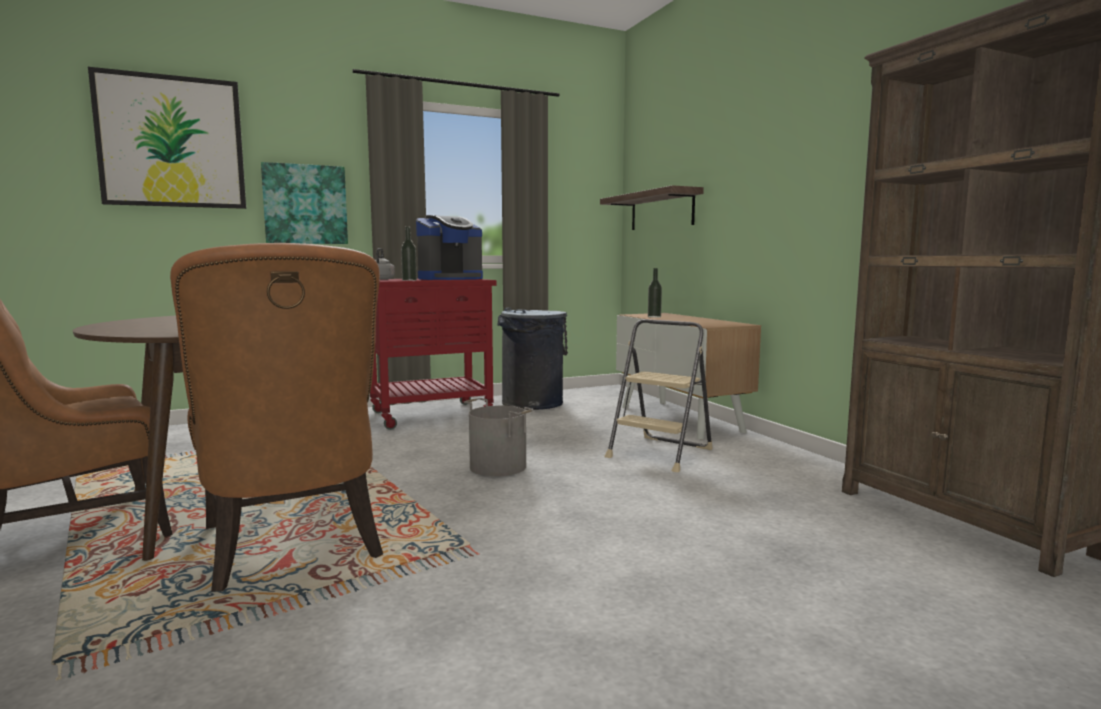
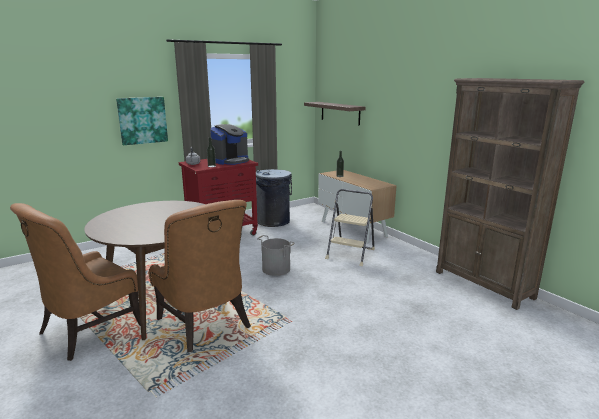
camera: 10 degrees left, 10 degrees up
(172, 142) = (64, 90): picture -> none

